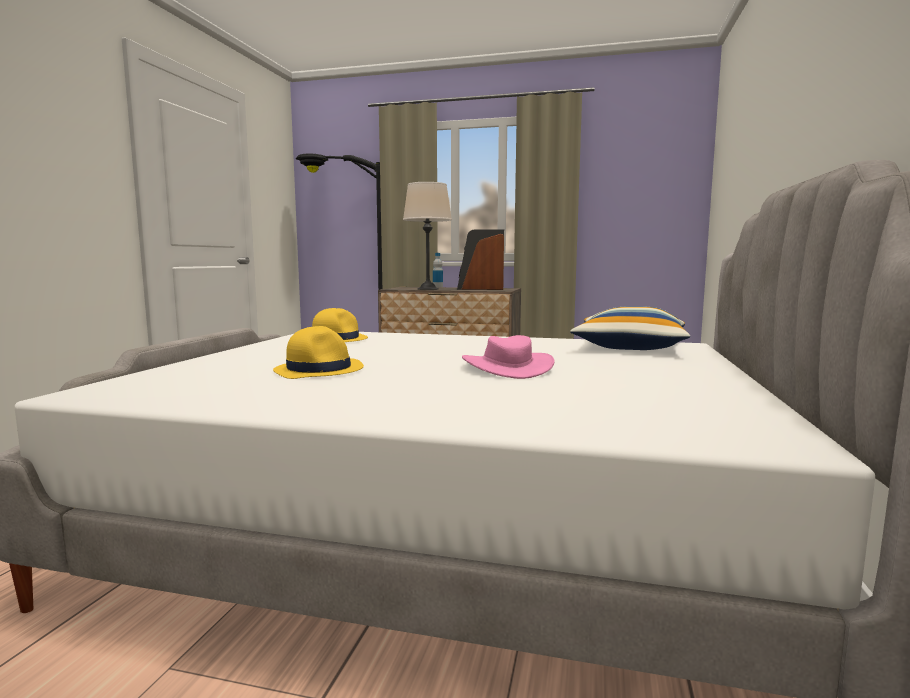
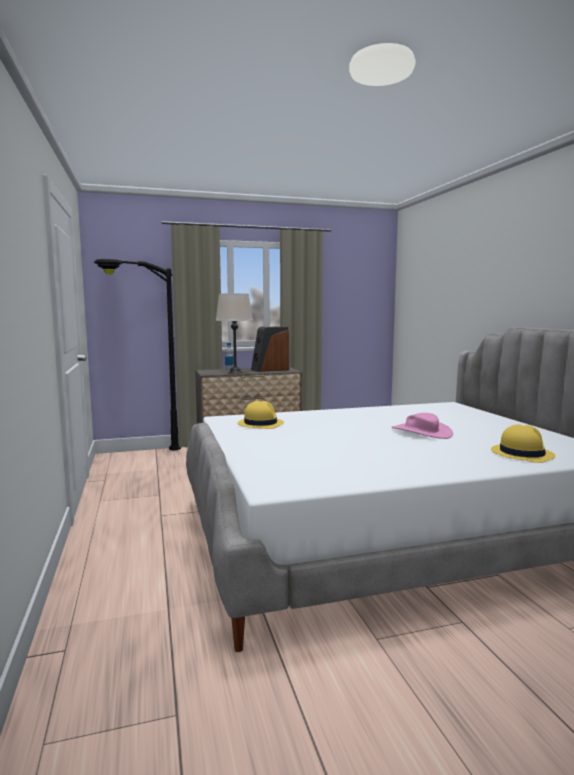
camera: 30 degrees left, 0 degrees up
(319, 370) = (338, 449): yellow hat -> yellow hat (521, 453)
(629, 347) = (431, 409): pillow -> none

